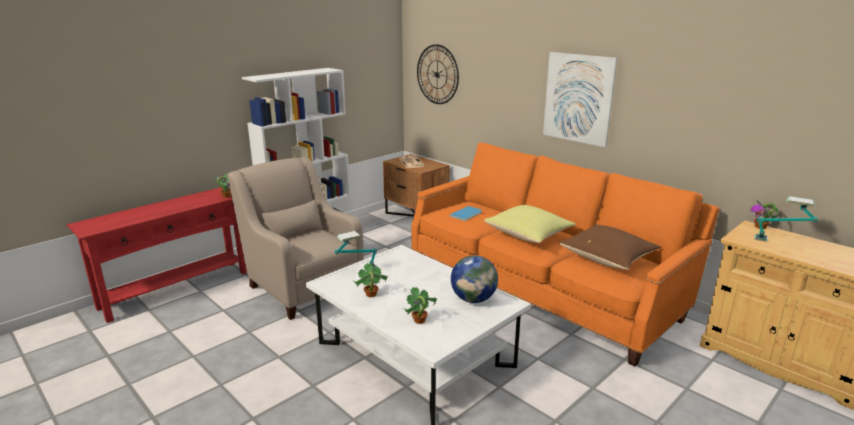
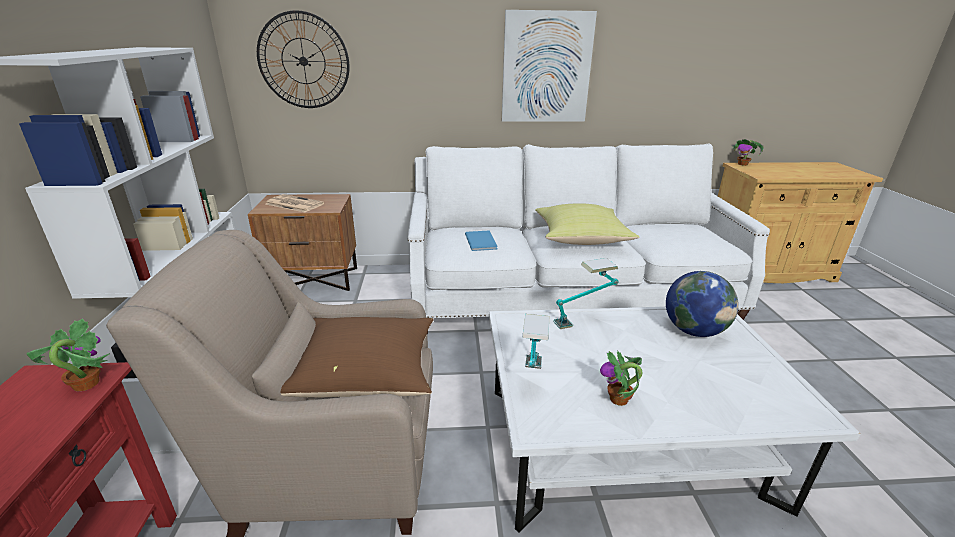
camera: 50 degrees left, 5 degrees up
(419, 321) = (729, 393): potted plant -> none
(542, 287) = (568, 294): orange sofa -> white sofa
(608, 259) = (673, 233): brown pillow -> brown pillow (367, 375)
(780, 242) = (779, 170): table lamp -> table lamp (583, 320)

